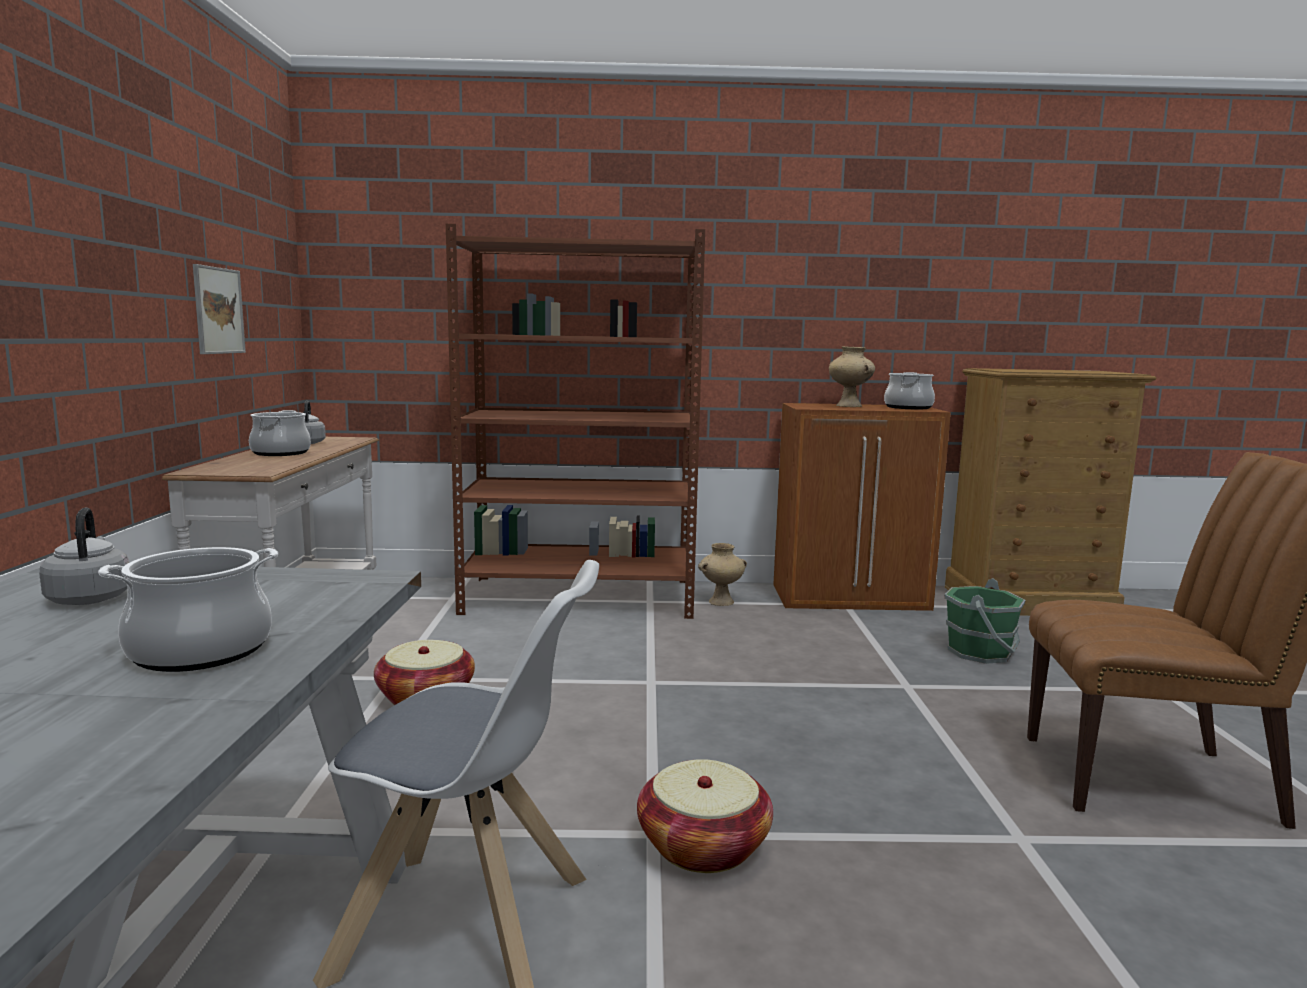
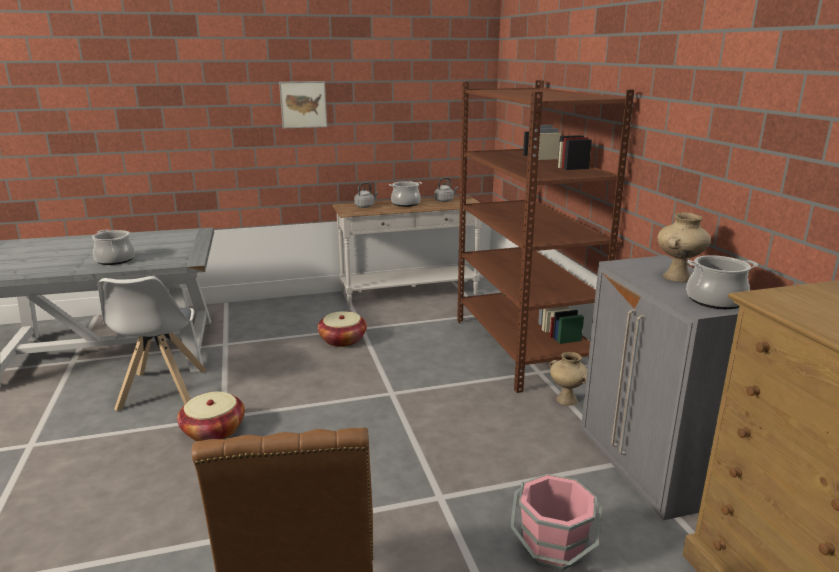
camera: 75 degrees right, 10 degrees up
(90, 598) = (169, 239): grey kettle -> grey kettle (365, 206)
(218, 310) = (397, 127): picture -> picture (303, 104)
(851, 597) = (652, 464): brown cabinet -> grey cabinet
(980, 652) = (553, 547): green bucket -> pink bucket

